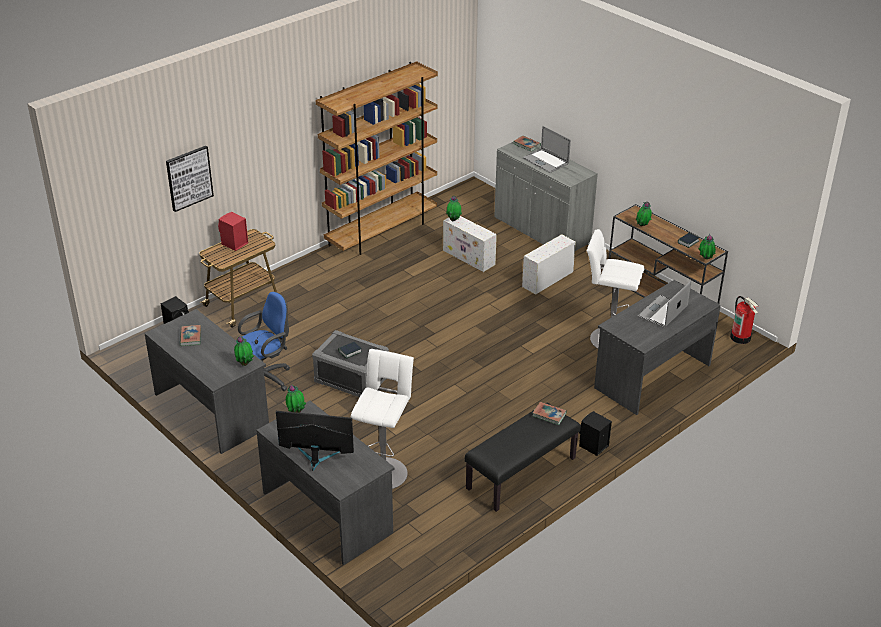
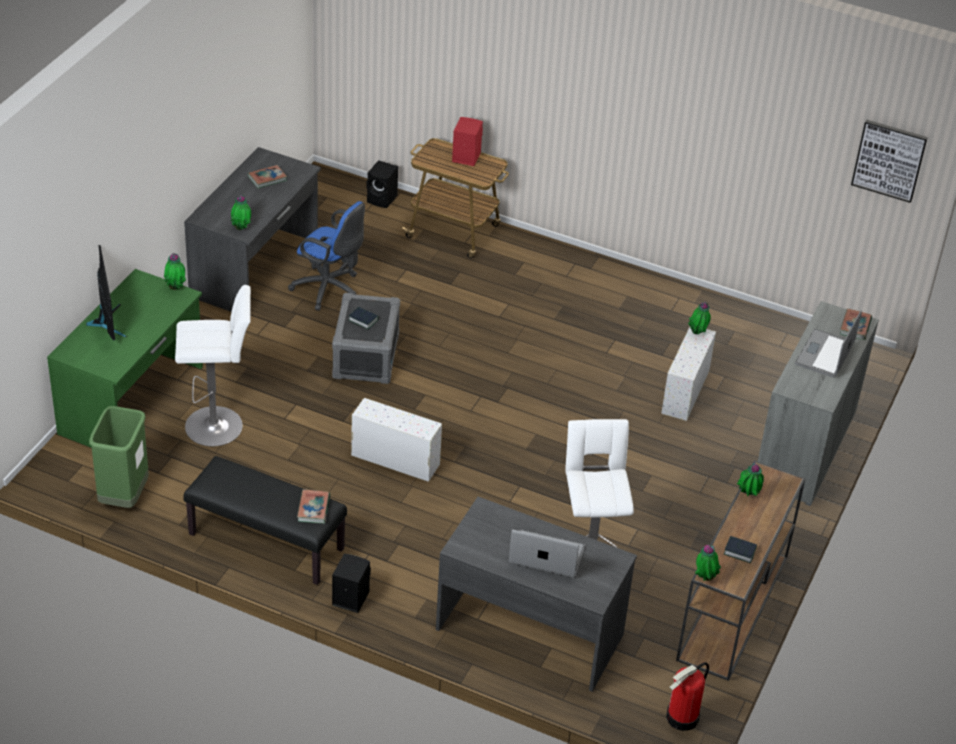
camera: 65 degrees right, 5 degrees up
(189, 178) = (450, 49): picture -> picture (889, 160)
(328, 512) = (133, 400): grey desk -> green desk
(381, 232) = (685, 299): brown bookcase -> none
(437, 539) = (124, 497): none -> green trash can
(547, 279) = (686, 479): white storage box -> white storage box (394, 459)

